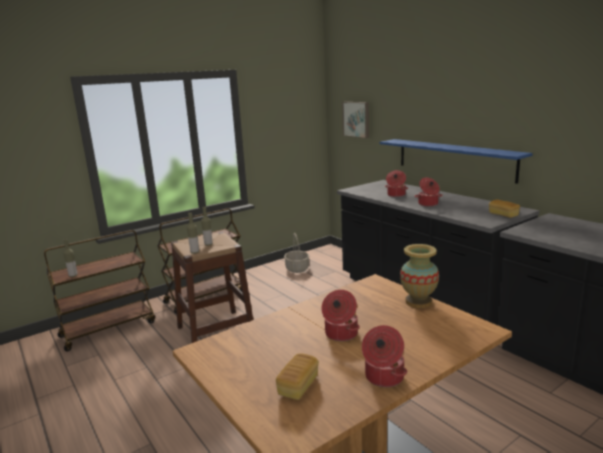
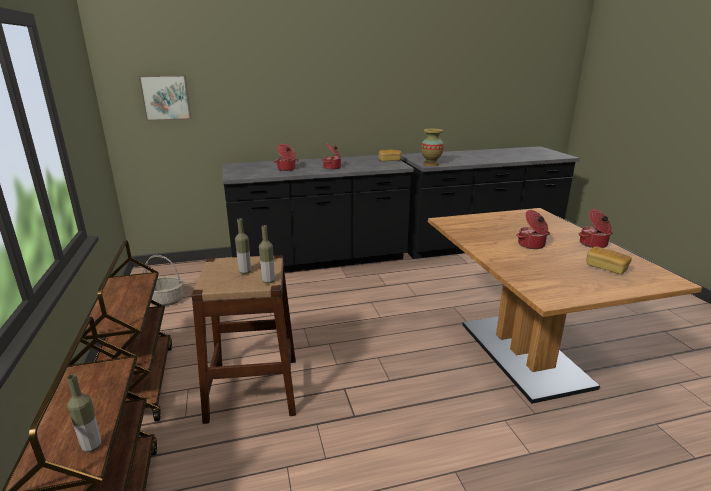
camera: 70 degrees left, 5 degrees up
(418, 302) = (489, 217): vase -> vase (431, 164)
(454, 159) = (310, 126): blue shelf -> none

